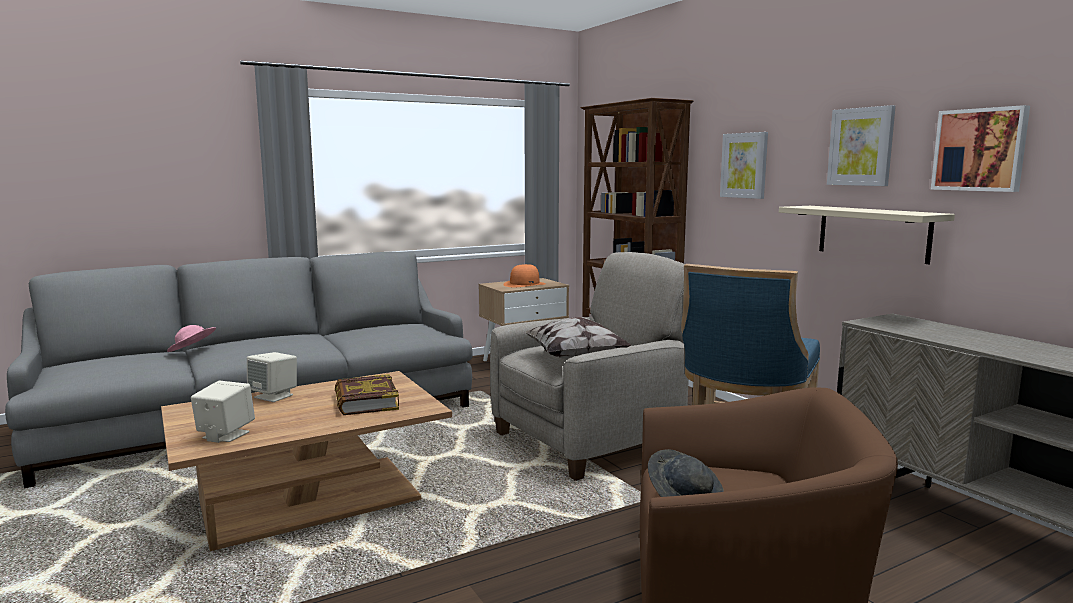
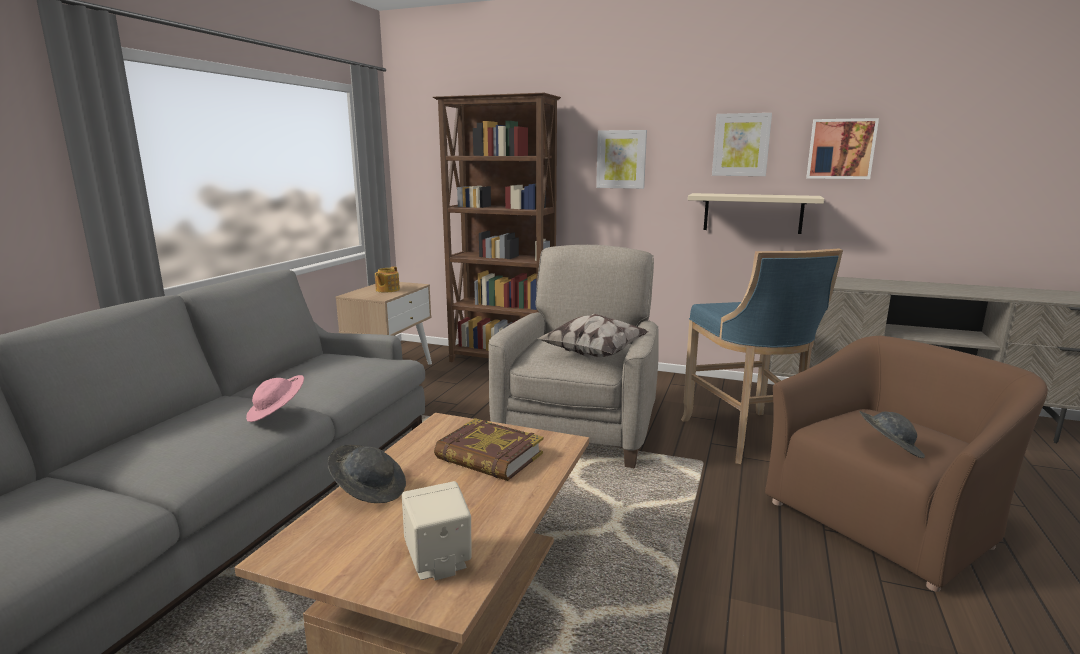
camera: 40 degrees left, 5 degrees up
(192, 351) = (95, 471): pink hat -> pink hat (277, 413)
(274, 396) = (369, 489): beige speaker -> grey hat
(524, 284) = (387, 290): orange hat -> teapot

